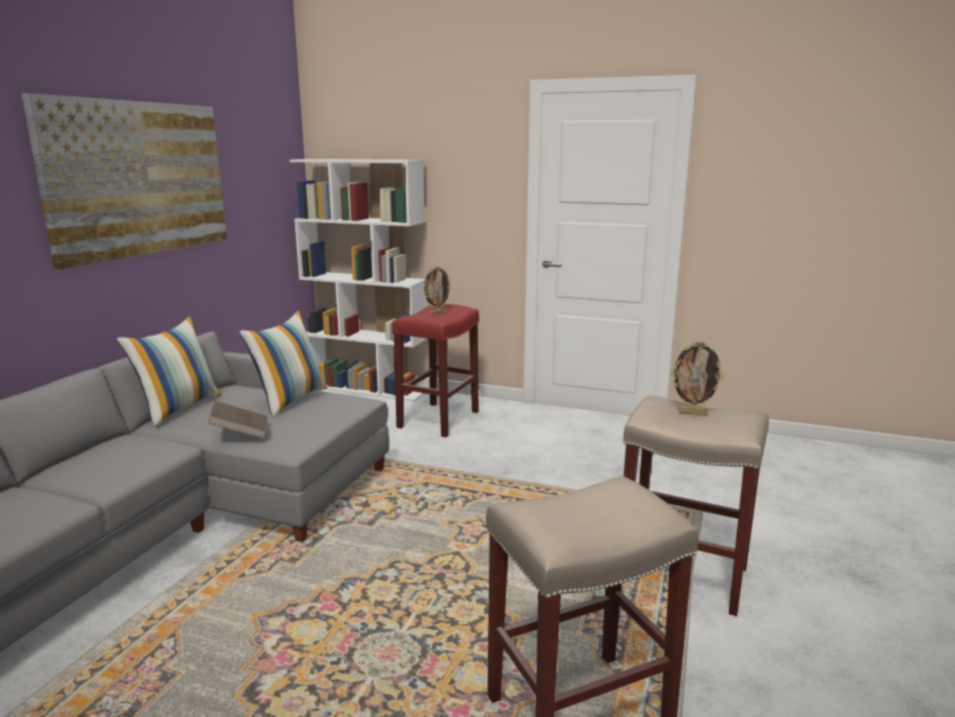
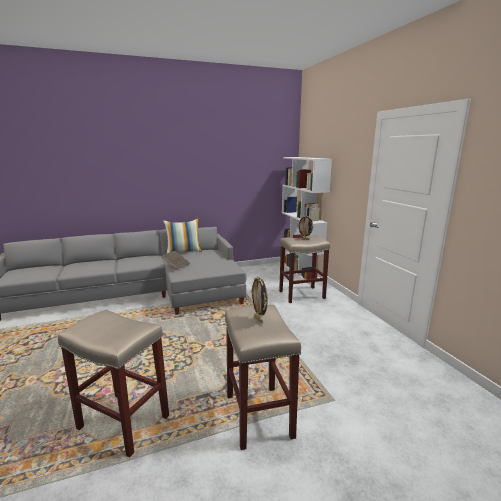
camera: 50 degrees right, 0 degrees up
(139, 178) = (197, 163): picture -> none
(290, 400) = (213, 260): pillow -> none
(438, 419) = (302, 294): red stool -> beige stool

